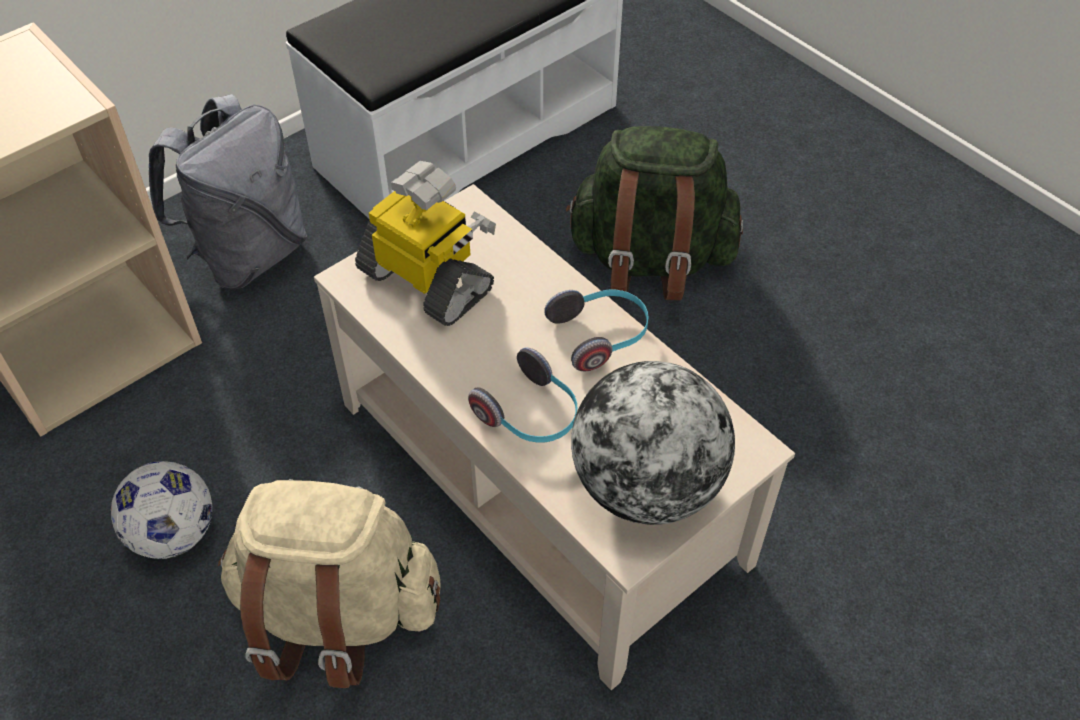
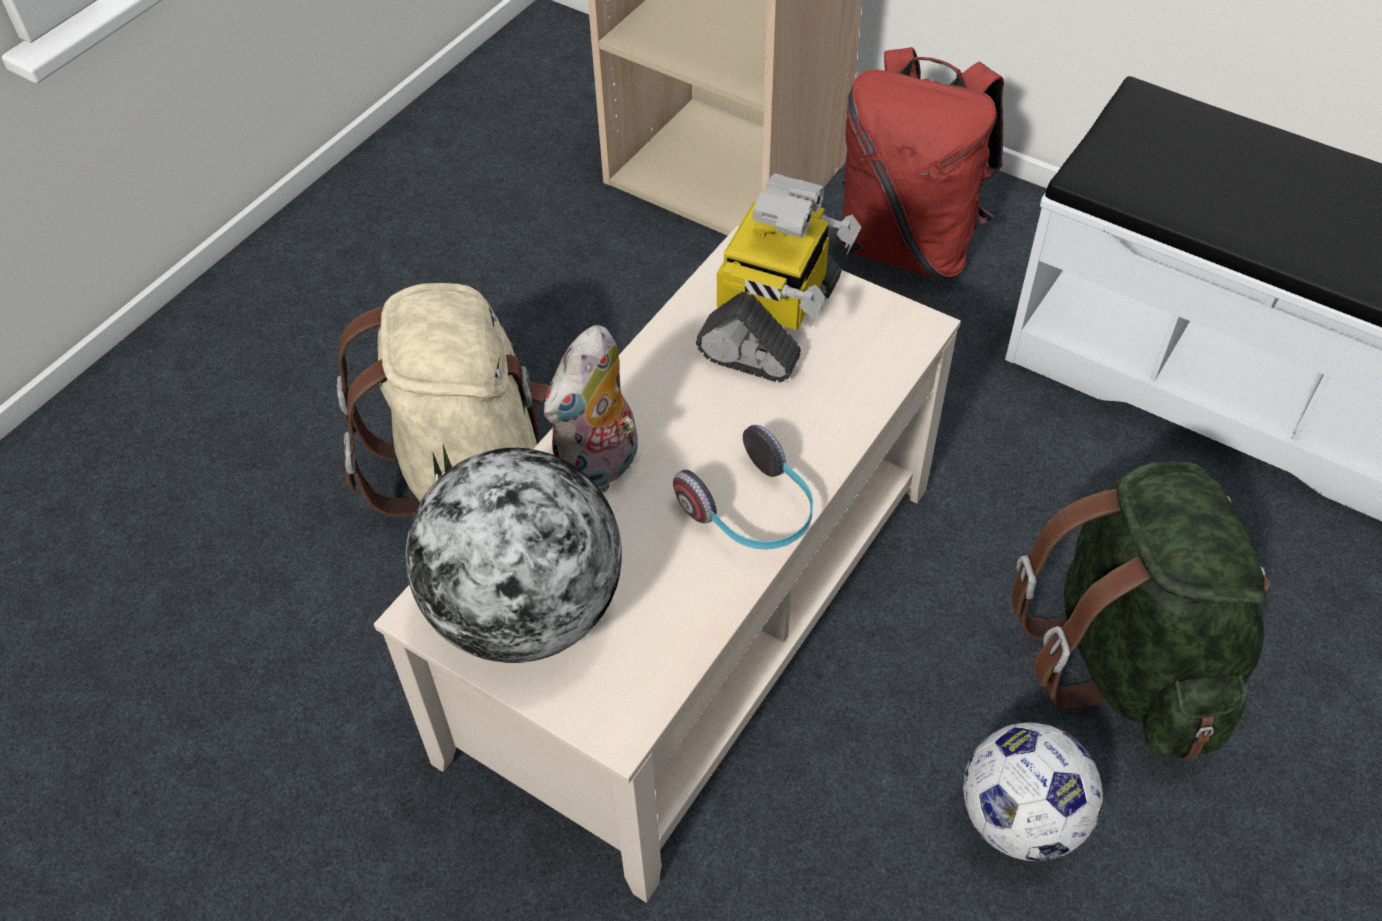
camera: 75 degrees right, 0 degrees up
(173, 533) = (525, 317): football -> football (1020, 818)
(248, 254) = (909, 245): grey backpack -> red backpack
(530, 415) = (600, 470): headphones -> plush toy

